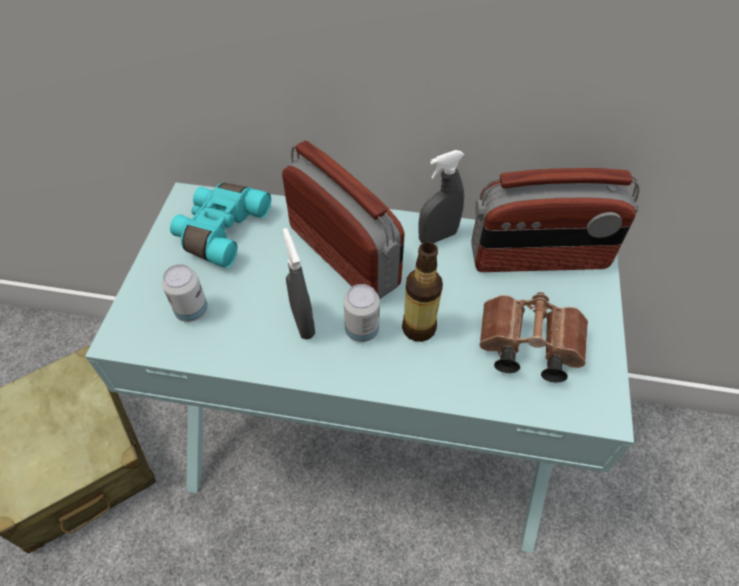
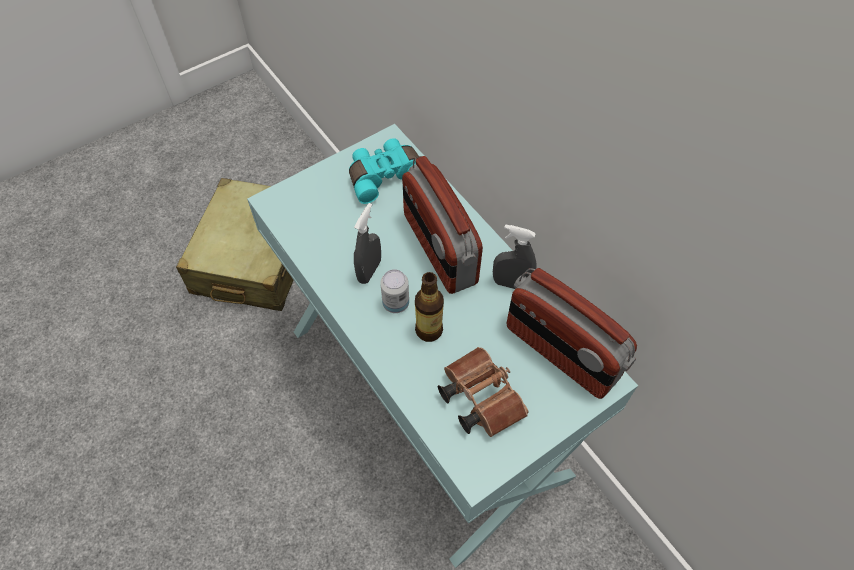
camera: 45 degrees right, 5 degrees up
(192, 311) = (320, 215): can -> none
(344, 255) = (439, 249): radio -> radio turned 150 degrees clockwise

